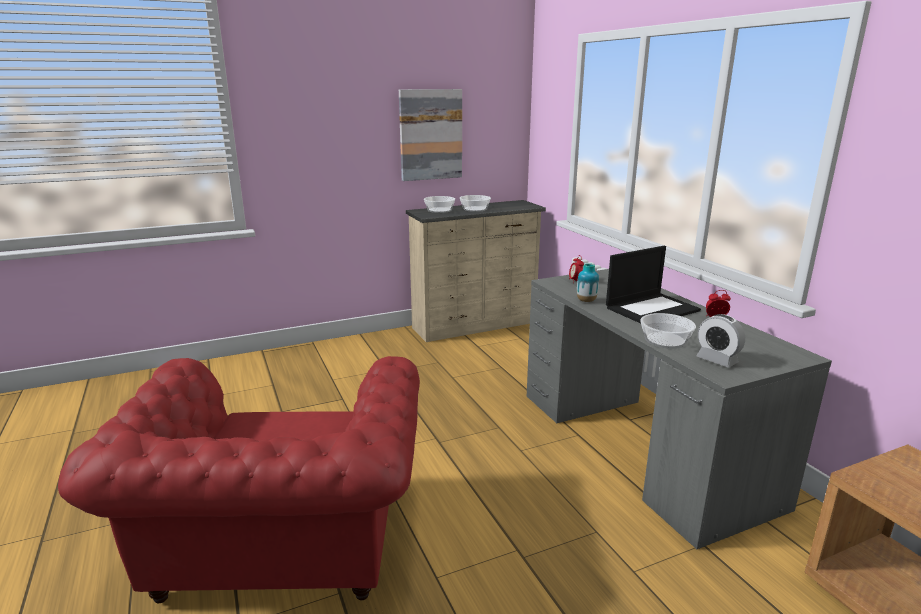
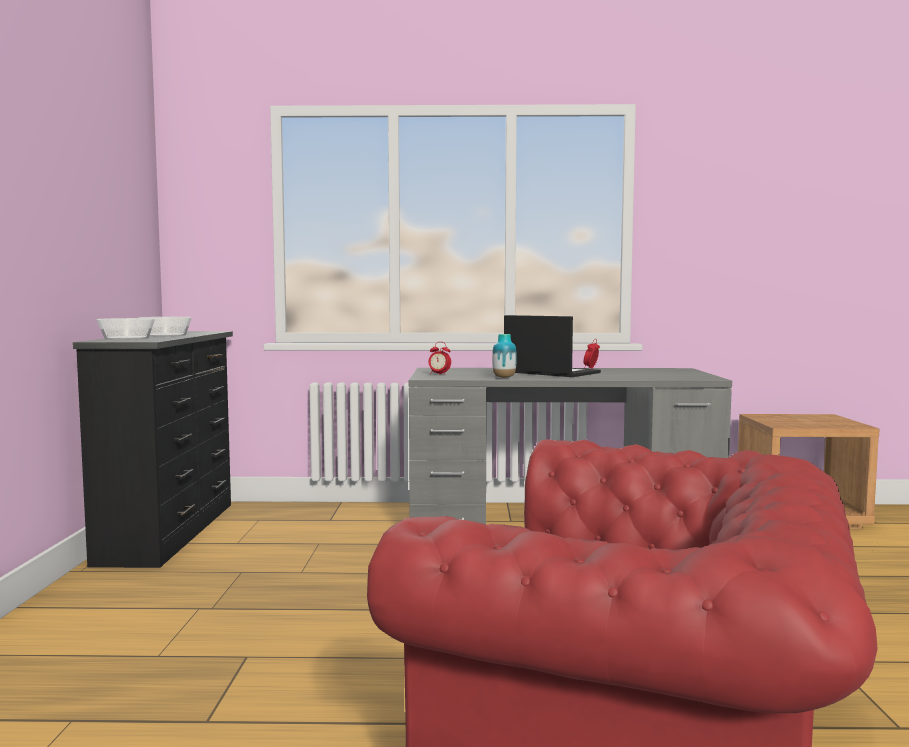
camera: 65 degrees left, 15 degrees down
(430, 135) = (83, 216): picture -> none
(476, 325) = (172, 532): beige dresser -> black dresser
(652, 309) = (550, 372): laptop -> laptop turned 45 degrees counterclockwise
(665, 340) = (627, 377): bowl -> none
(717, 360) = (678, 376): alarm clock -> none

